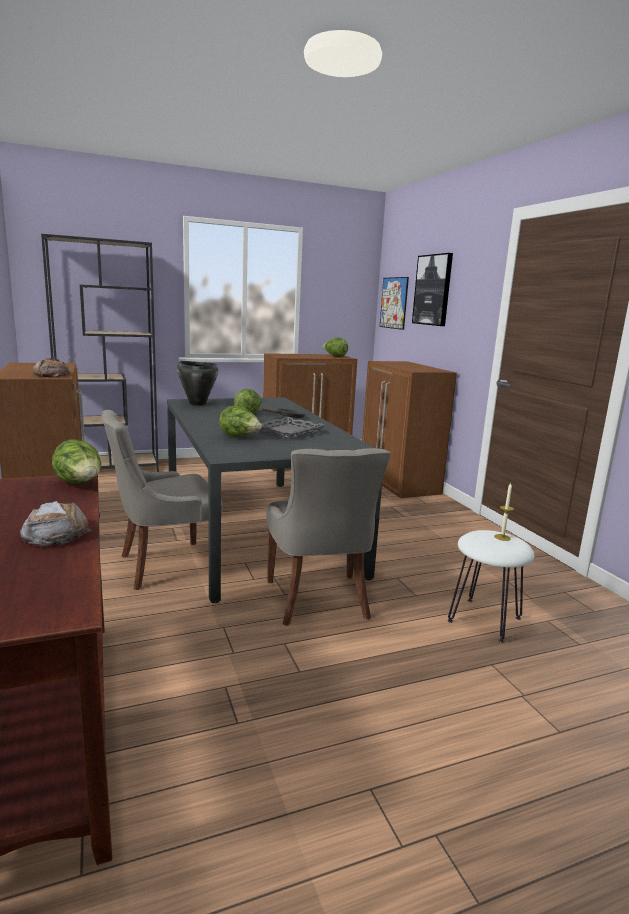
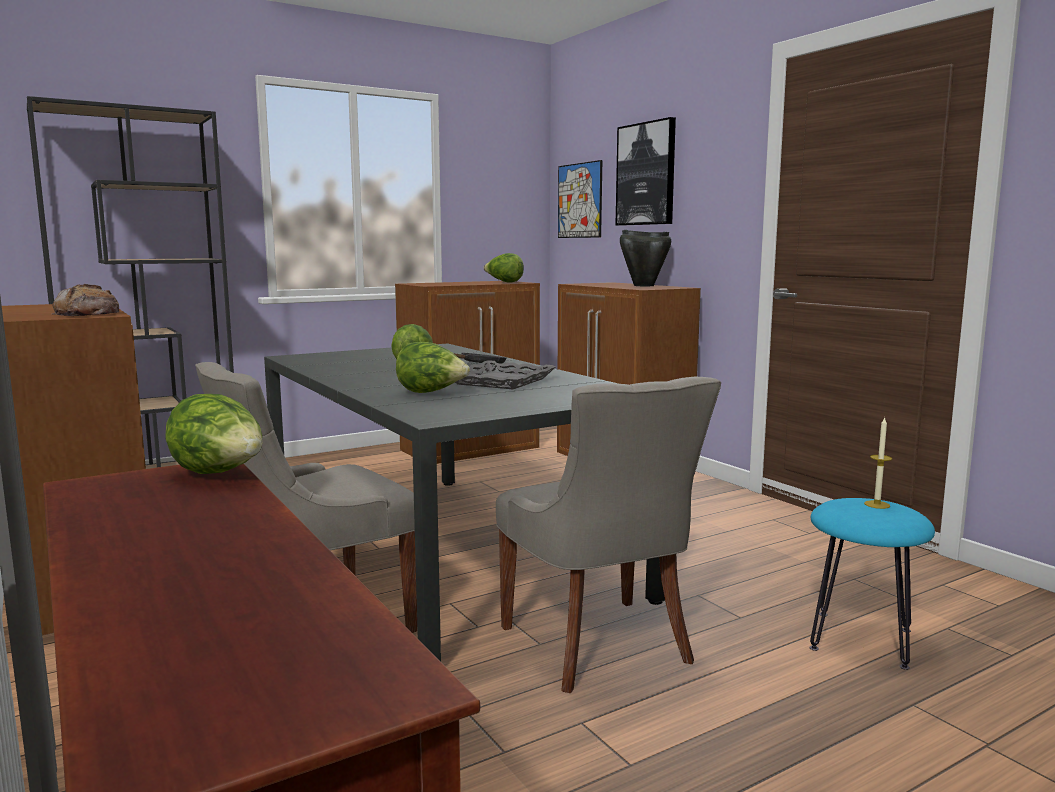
camera: 10 degrees left, 5 degrees down
(55, 533) = (241, 552): bread -> none
(197, 404) = (320, 359): black cooking pot -> black cooking pot (643, 285)
(484, 620) = (861, 639): white stool -> turquoise stool

